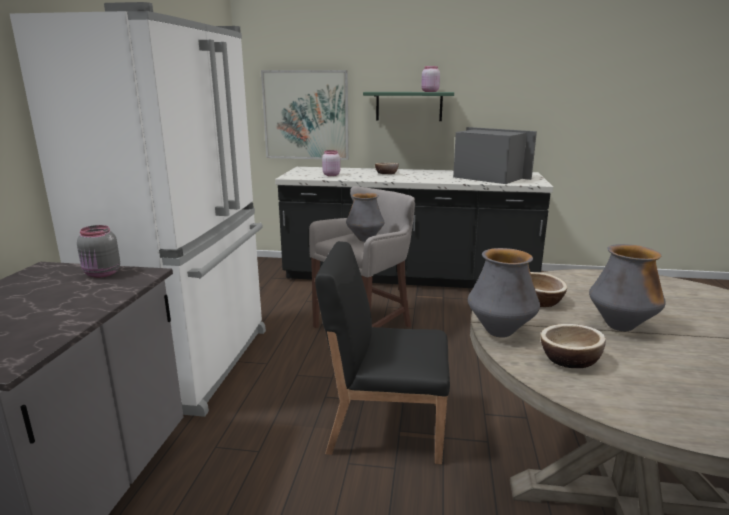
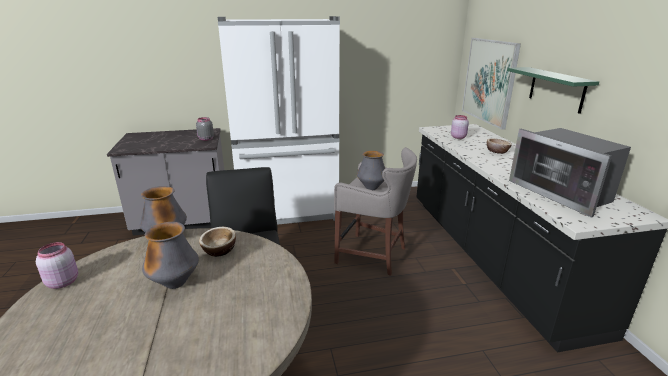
camera: 70 degrees right, 5 degrees up
(429, 91) = (564, 77): pink jar -> pink jar (62, 282)
(488, 177) = (562, 193): microwave -> microwave turned 135 degrees clockwise
(569, 360) = (126, 262): bowl -> none

